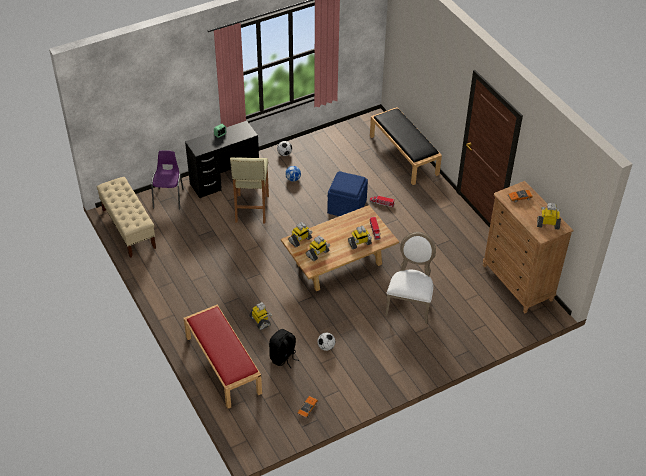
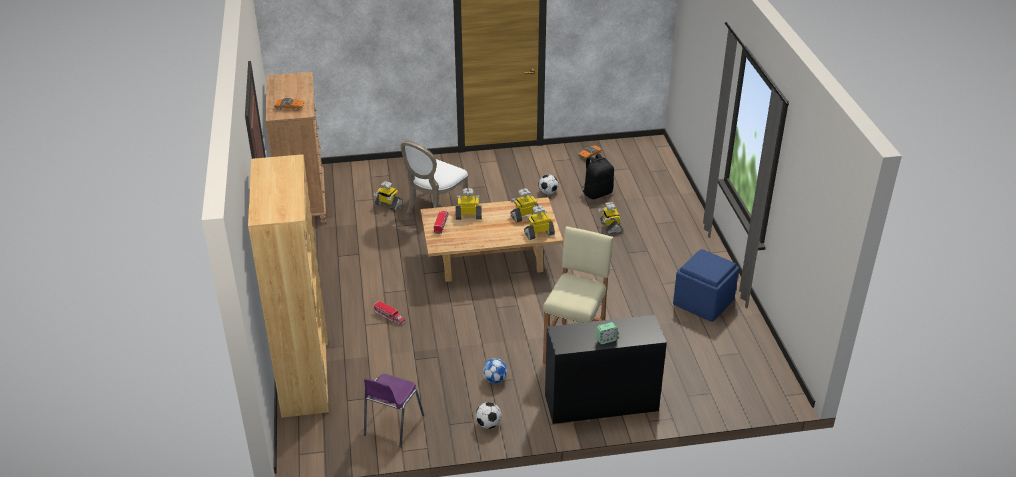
camera: 160 degrees left, 10 degrees down
(128, 228) = (762, 363): beige bench -> none
(169, 198) = (695, 395): purple chair -> purple chair (392, 426)
(222, 364) = (664, 200): red bench -> none
(346, 207) = (440, 323): blue ottoman -> blue ottoman (704, 302)
(404, 155) = (305, 376): black bench -> brown bookcase
(548, 224) = (286, 83): toy robot -> toy robot (388, 205)

